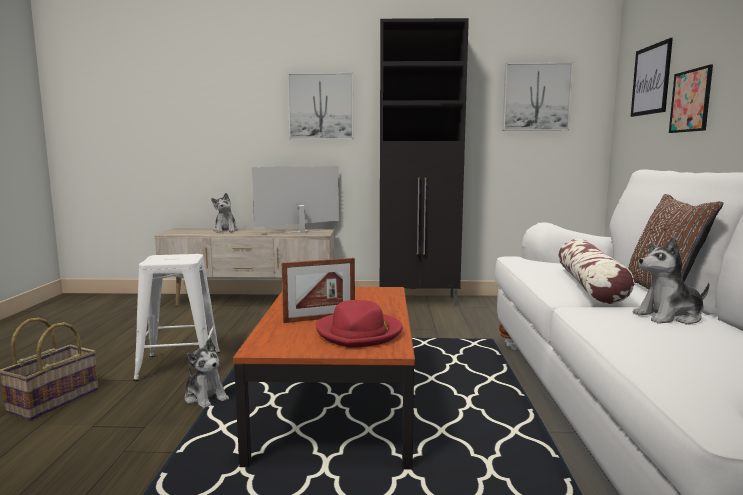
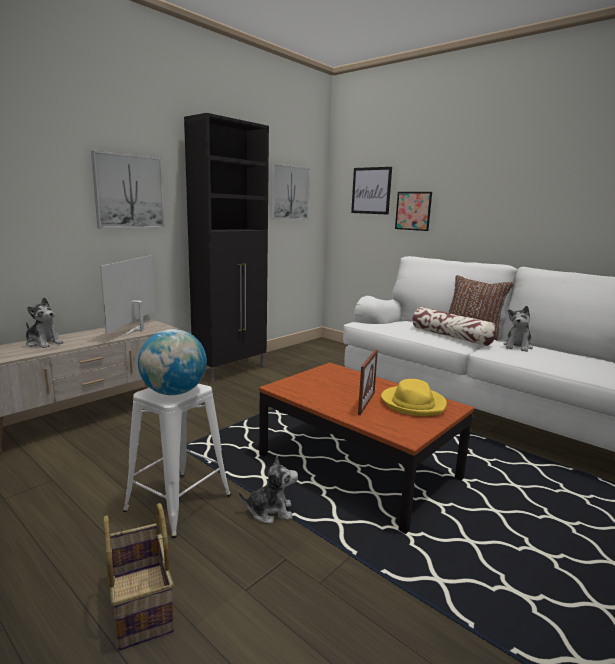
camera: 50 degrees left, 5 degrees up
(167, 259) = (174, 392): none -> globe
(359, 333) = (413, 403): red hat -> yellow hat

